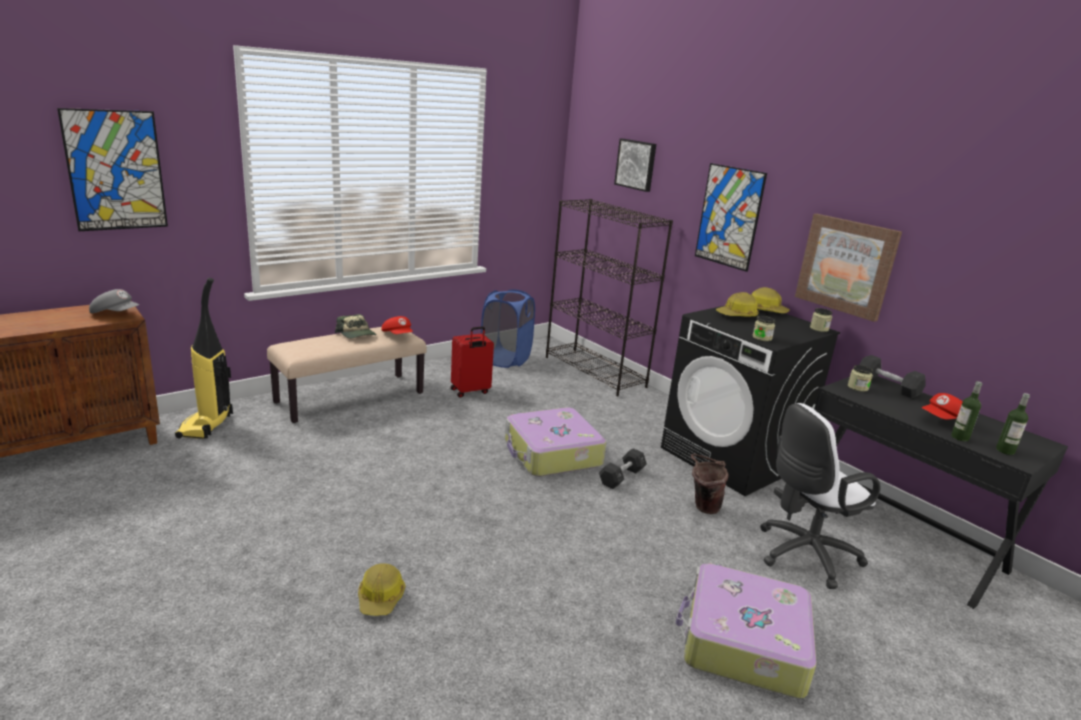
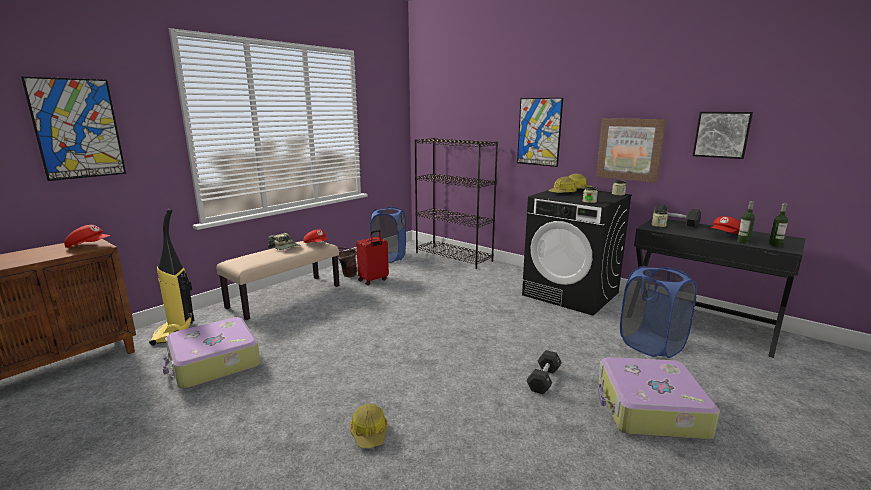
camera: 10 degrees left, 5 degrees down
(116, 314) = (89, 246): grey cap -> red cap
(552, 454) = (450, 310): suitcase -> suitcase (214, 363)
(621, 477) = (506, 317): black dumbbell -> black dumbbell (543, 379)
(636, 164) = (465, 109): picture -> picture (722, 134)
(702, 506) = (569, 326): brown bucket -> brown bucket (347, 275)
(802, 555) = (651, 345): white office chair -> blue laundry basket

